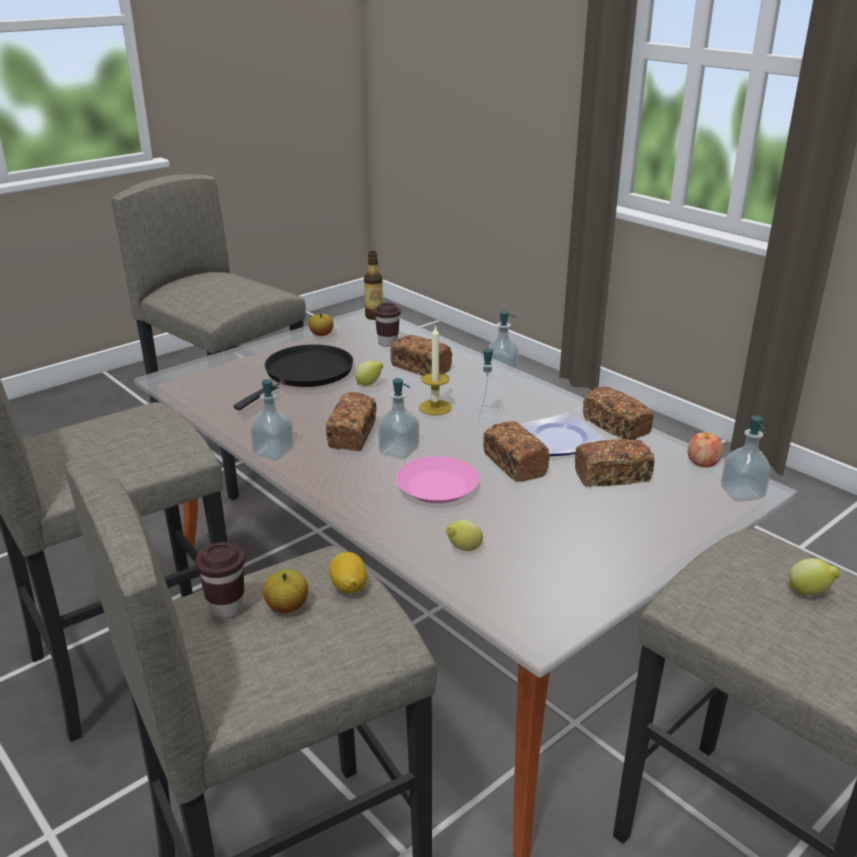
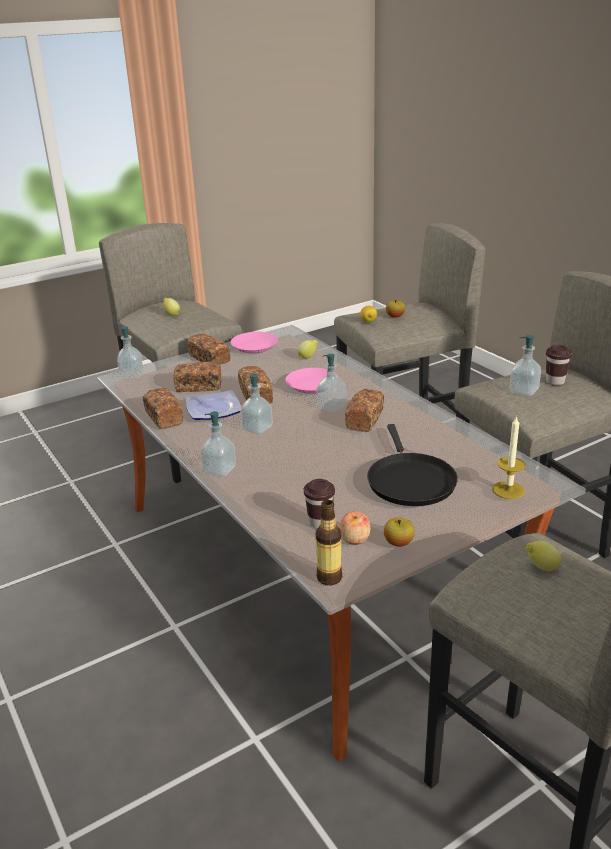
camera: 170 degrees left, 0 degrees up
(226, 608) = (421, 316): brown cup -> brown cup (555, 382)
(273, 452) = (422, 410): soap dispenser -> soap dispenser (523, 391)
(305, 374) = (409, 481): black frying pan -> black frying pan turned 45 degrees counterclockwise
(369, 384) = (347, 466): lemon -> lemon (541, 568)
(420, 368) = (293, 483): bread -> bread (209, 359)
(435, 407) = (294, 439): candle -> candle (508, 490)
(582, 578) = (255, 346): none -> pink plate
(703, 462) = (132, 392): apple -> apple (354, 538)

